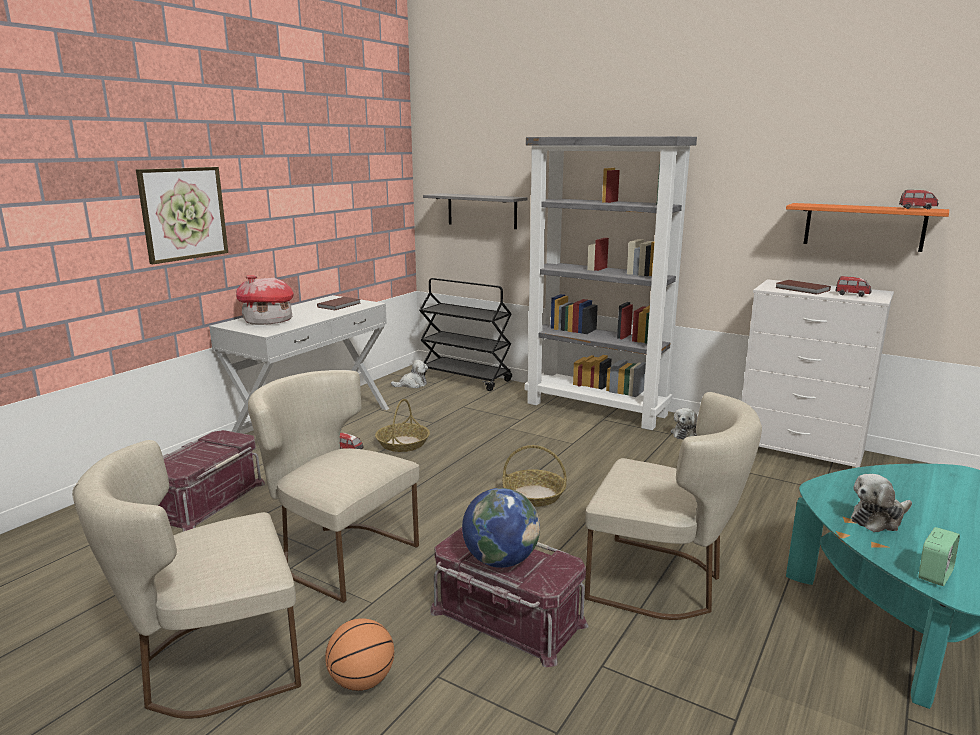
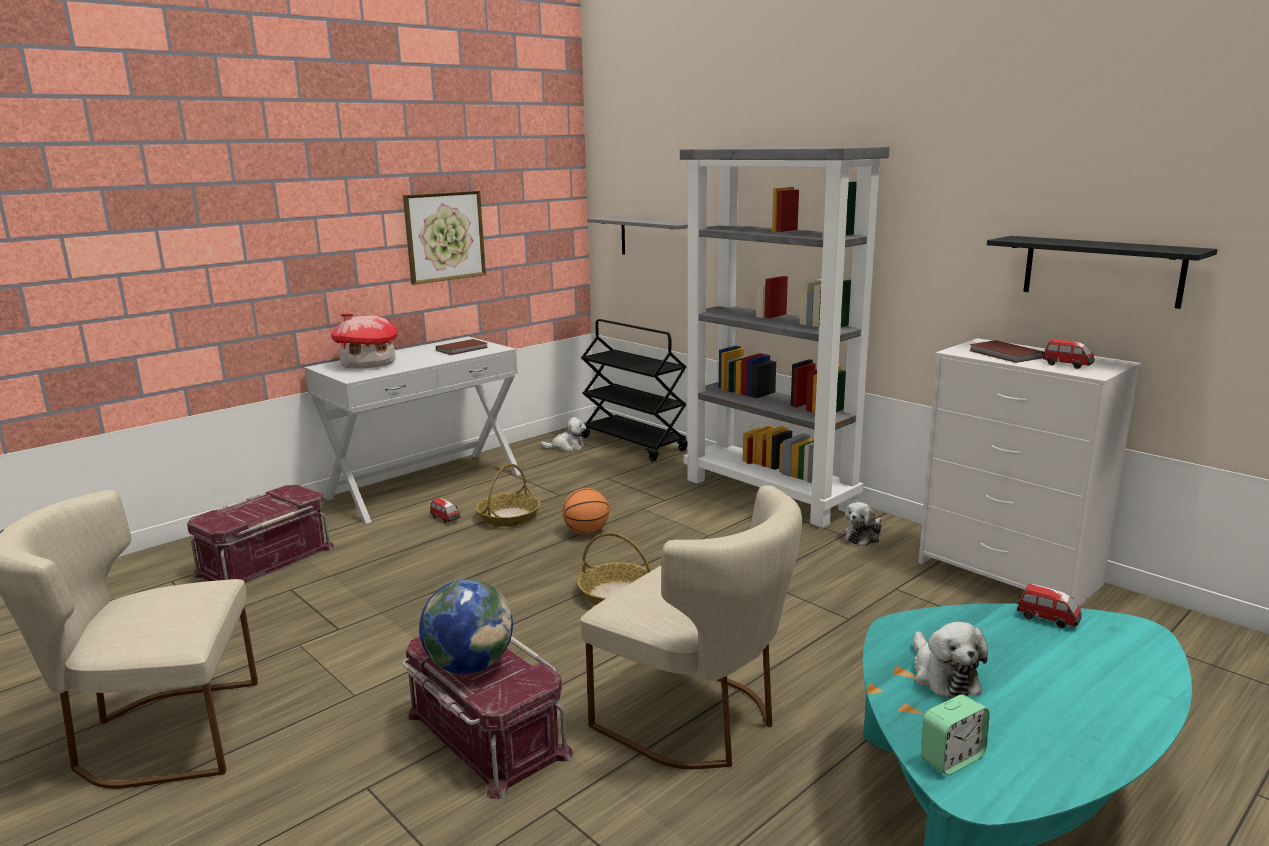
camera: 15 degrees right, 0 degrees up
(183, 213) = (273, 242): picture -> picture (444, 236)
(338, 554) = (355, 636): beige chair -> none
(362, 681) = (287, 779): basketball -> basketball (586, 532)
(864, 226) = (1101, 270): orange shelf -> black shelf
(878, 519) = (943, 676): plush toy -> plush toy turned 90 degrees counterclockwise
(917, 208) = (1167, 247): toy car -> toy car (1048, 619)

